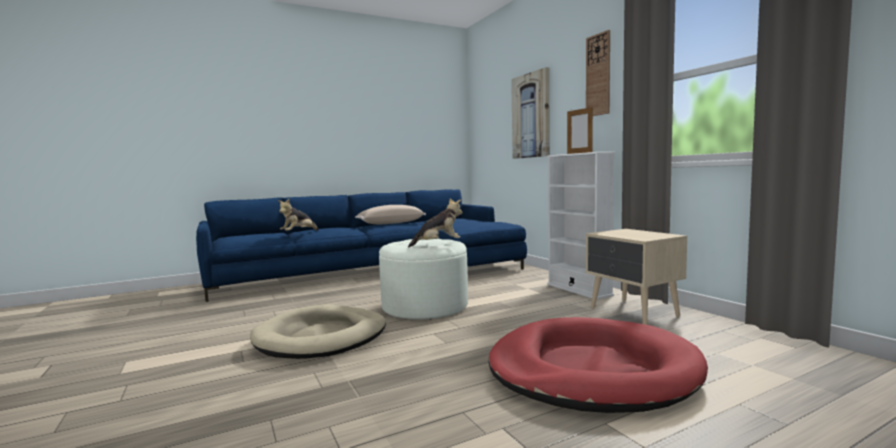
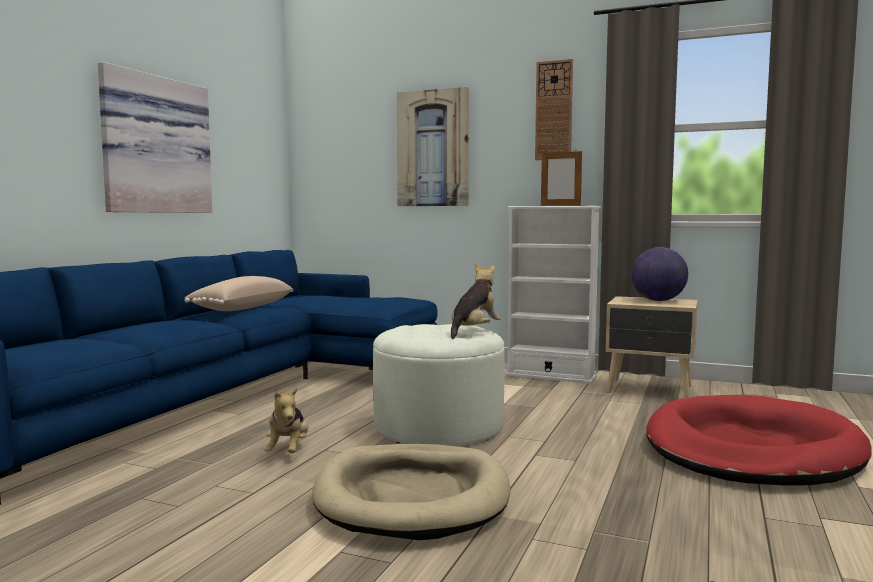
camera: 40 degrees left, 0 degrees up
(298, 233) = (142, 336): plush toy -> plush toy (288, 451)
(359, 132) = (154, 145): none -> picture
(642, 234) = (658, 300): none -> globe

